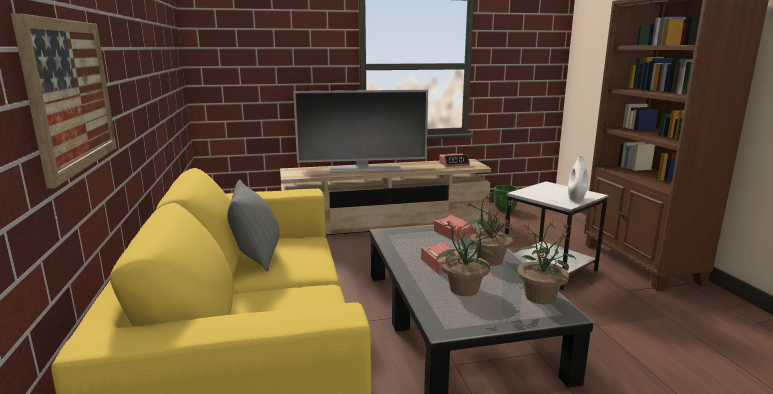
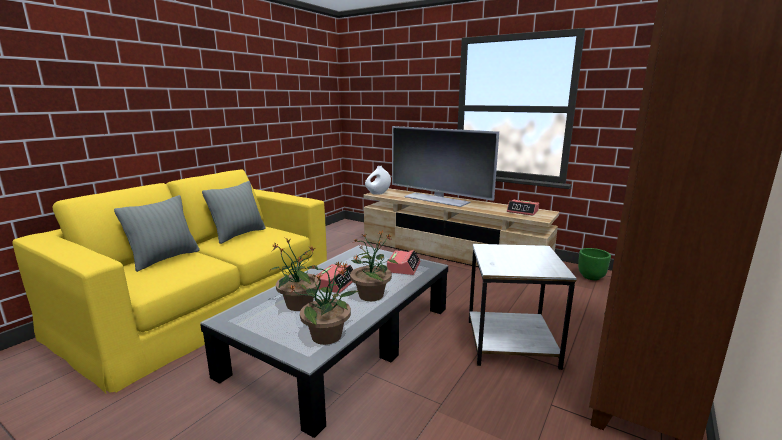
camera: 45 degrees right, 0 degrees up
(71, 95) = (99, 112): picture -> none
(253, 309) = (165, 259): none -> grey pillow
(576, 199) = (522, 268): white vase -> white vase (378, 193)

